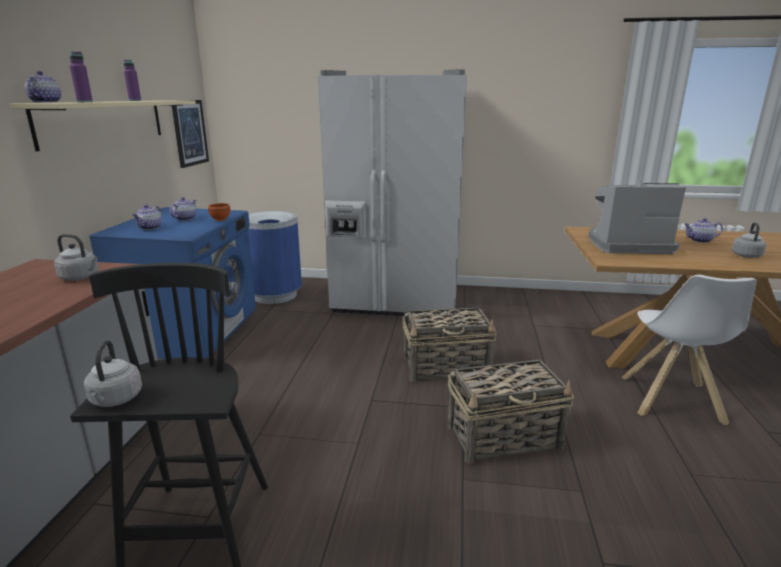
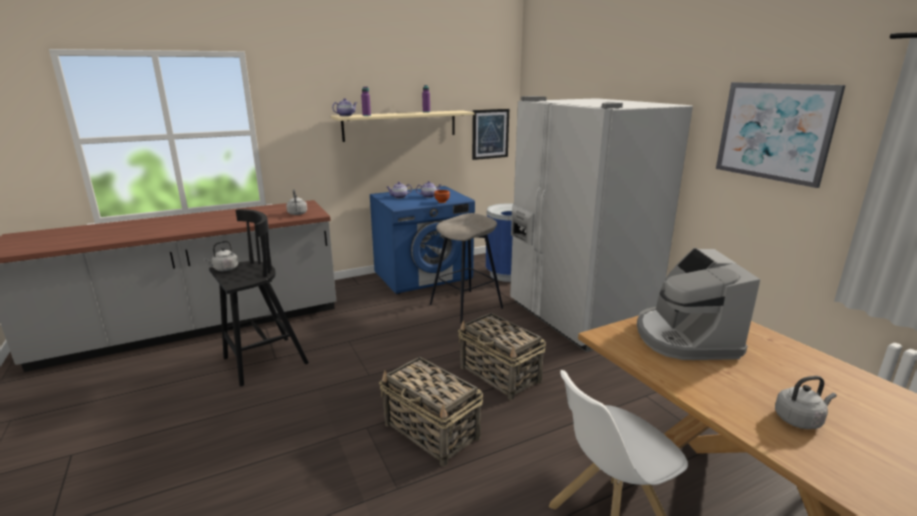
camera: 55 degrees right, 0 degrees up
(300, 336) = (466, 306): none -> grey stool
(539, 94) = (774, 131): none -> picture
(627, 245) = (684, 338): coffee machine -> coffee machine turned 150 degrees counterclockwise
(699, 240) = (810, 380): teapot -> none

